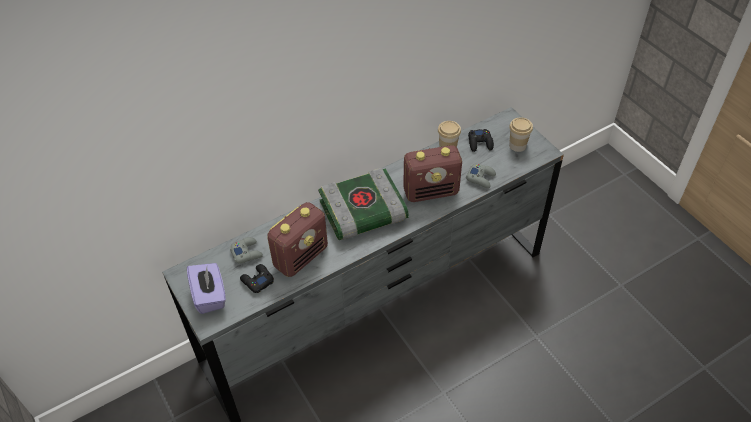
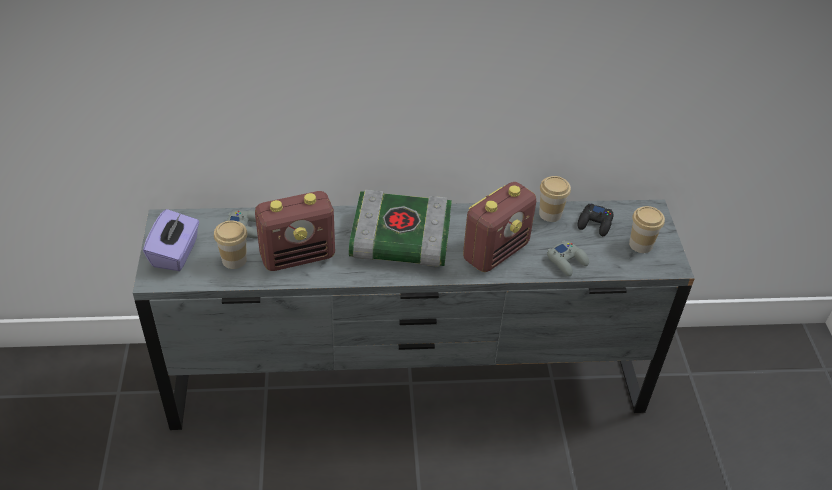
camera: 25 degrees right, 5 degrees down
(257, 280) = (234, 260): black game controller -> cup
(431, 191) = (496, 251): radio -> radio turned 60 degrees counterclockwise

